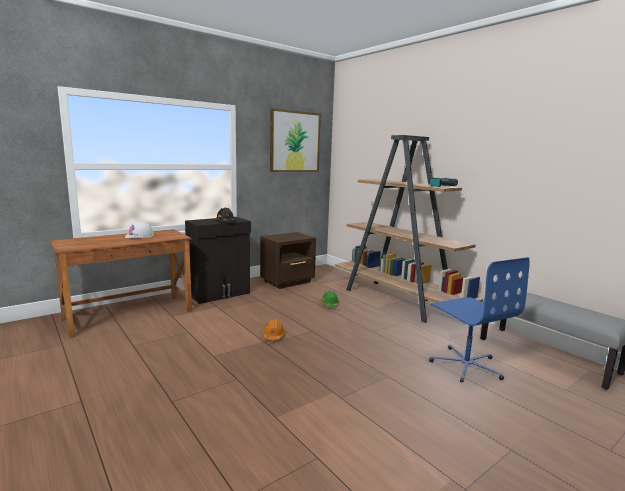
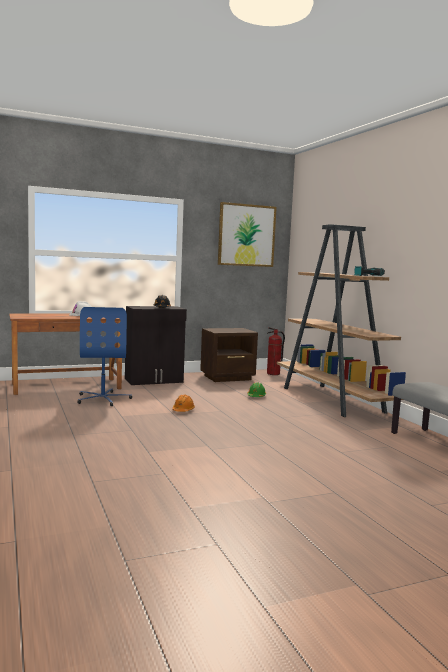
camera: 15 degrees right, 5 degrees down
(324, 271) = (273, 373): none -> fire extinguisher
(466, 365) = (353, 446): blue office chair -> blue office chair (103, 399)

